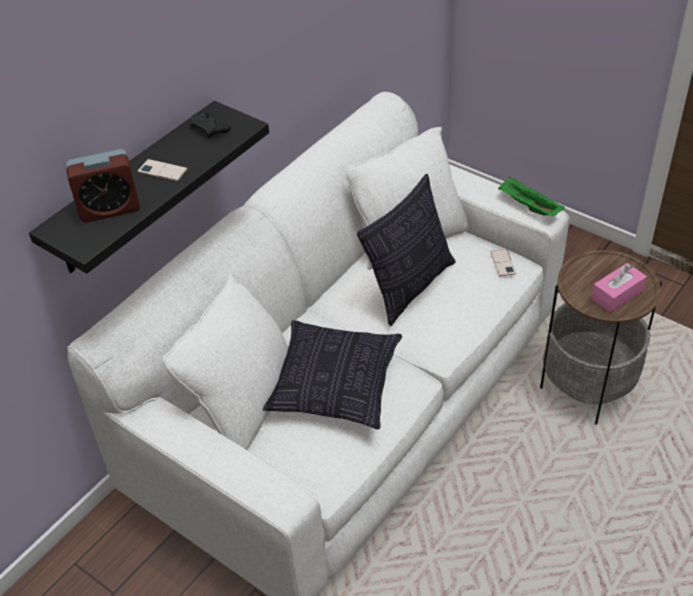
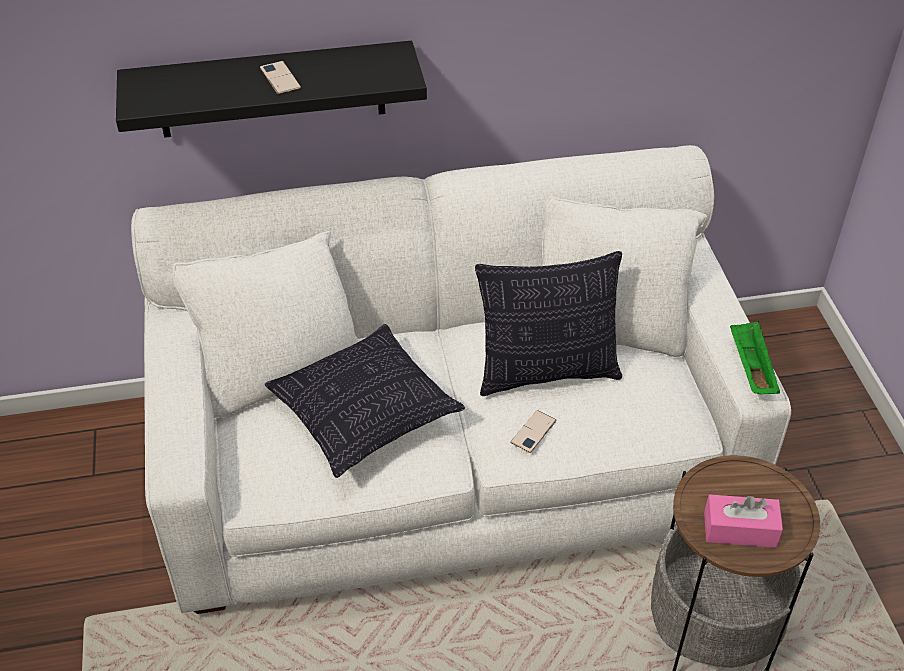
camera: 40 degrees right, 0 degrees up
(109, 209) = (196, 86): alarm clock -> none
(209, 128) = (370, 63): black game controller -> none
(503, 263) = (675, 414): phone -> phone (533, 431)

